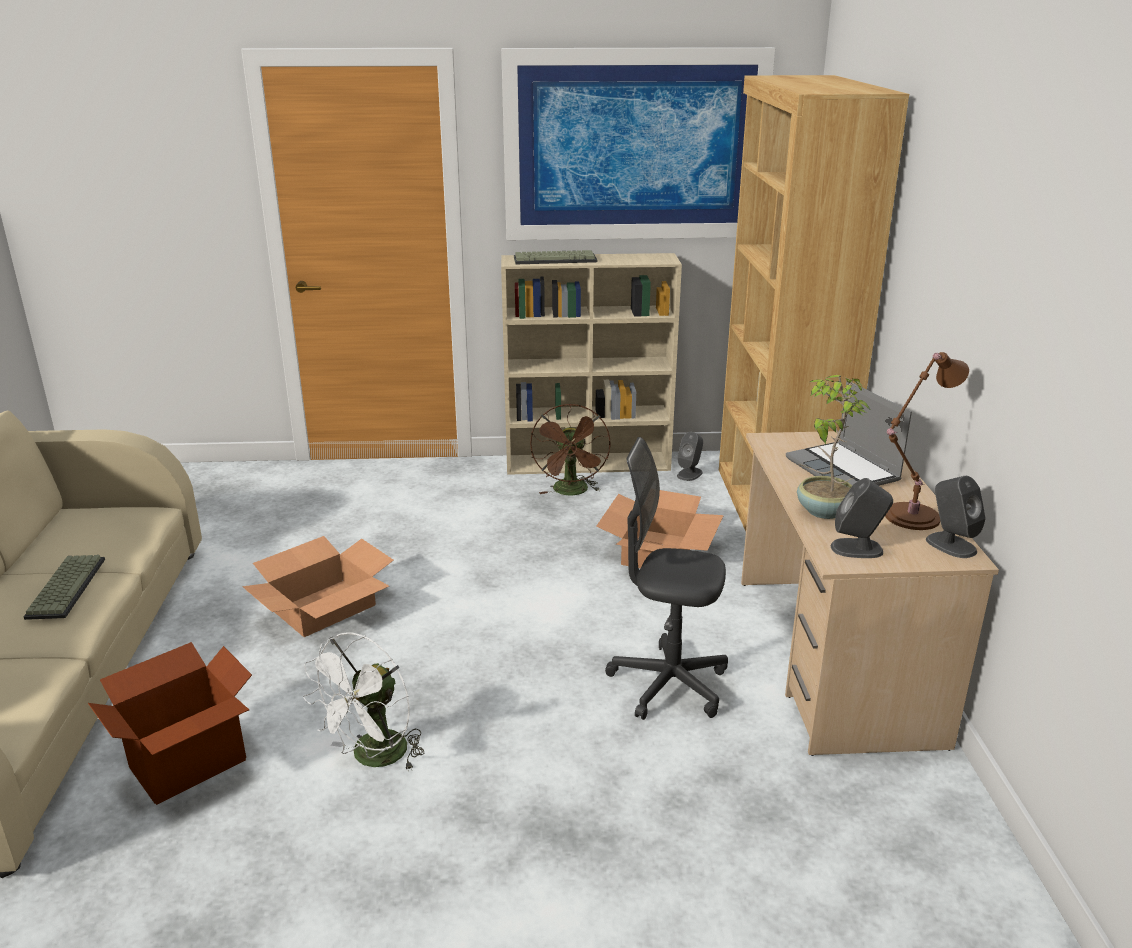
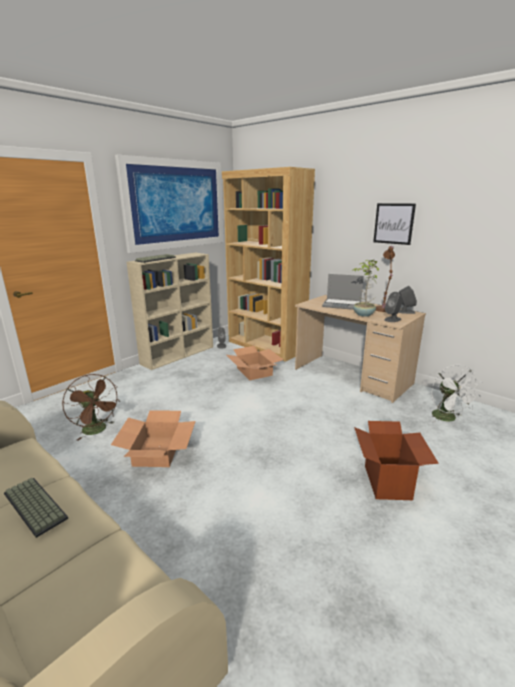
camera: 45 degrees left, 5 degrees down
(189, 764) = (212, 551): cardboard box -> cardboard box (388, 482)
(373, 758) = (284, 488): white fan -> white fan (448, 418)
(572, 492) = (189, 366): brown fan -> brown fan (97, 430)
(668, 684) = (328, 406): grey office chair -> none
(992, 290) = (393, 223): none -> picture

